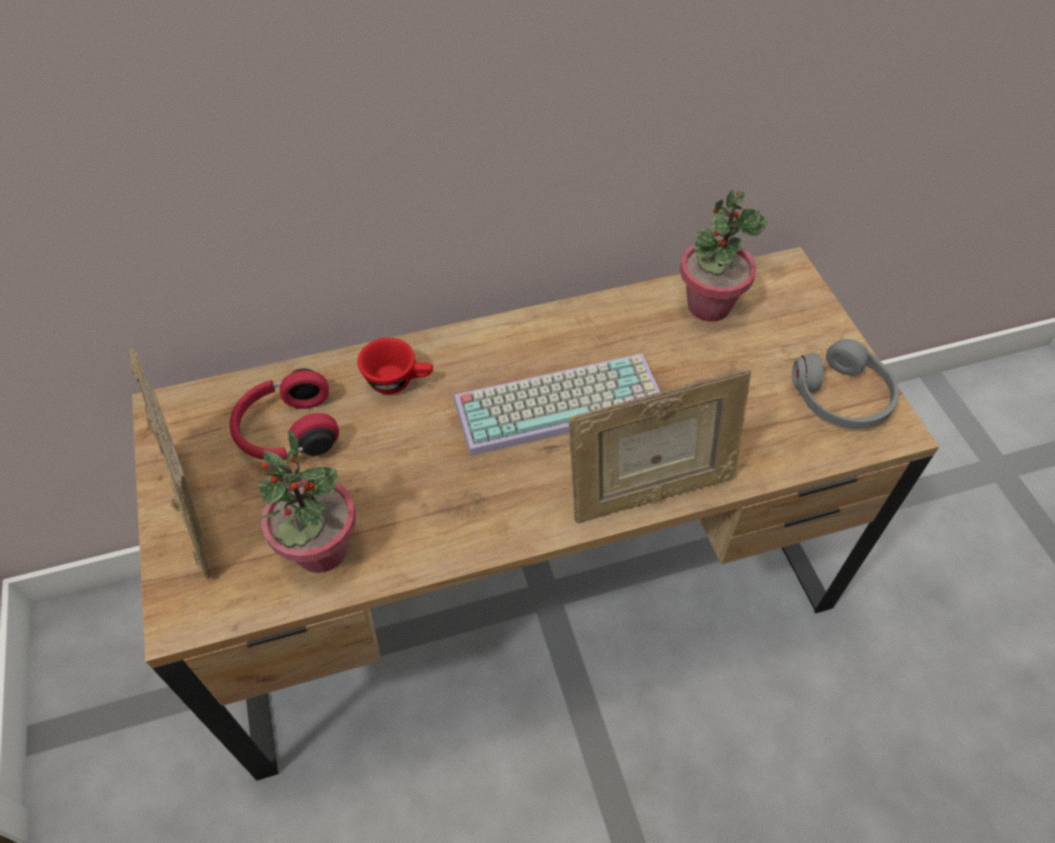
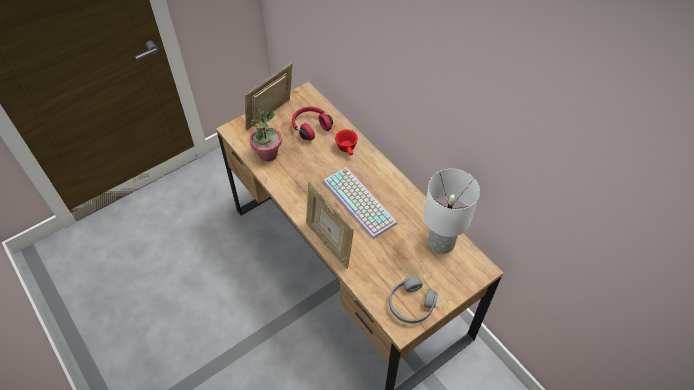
camera: 70 degrees right, 0 degrees up
(708, 305) = (441, 242): potted plant -> white table lamp

